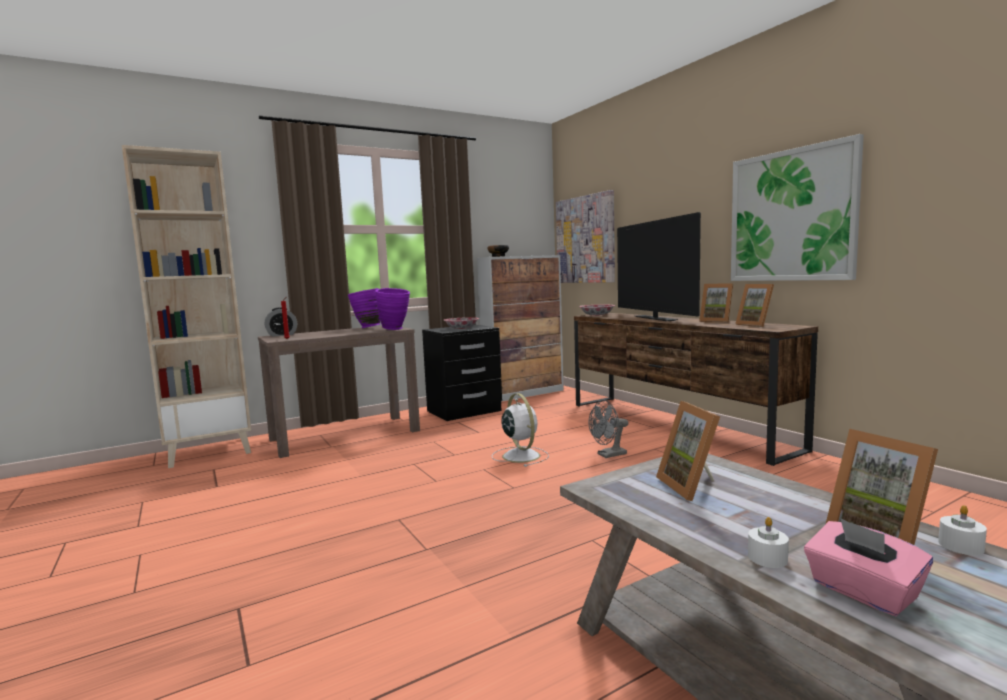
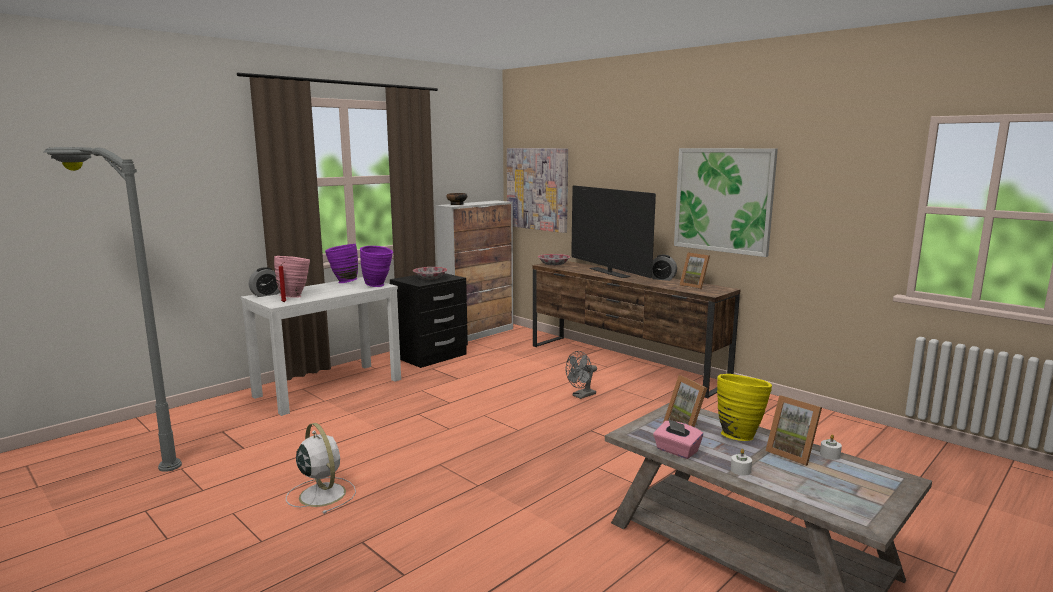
camera: 15 degrees left, 5 degrees up
(118, 483) = (132, 452): none -> grey floor lamp
(210, 452) = (199, 413): beige bookcase -> none
(304, 336) = (295, 296): none -> pink vase
(345, 435) = (329, 387): brown console table -> white console table
(520, 455) = (508, 400): white fan -> white fan (321, 494)
(716, 321) = (662, 279): picture frame -> alarm clock
(781, 500) = (739, 435): none -> yellow vase
(862, 592) = (787, 483): pink tissue box -> pink tissue box (676, 451)

